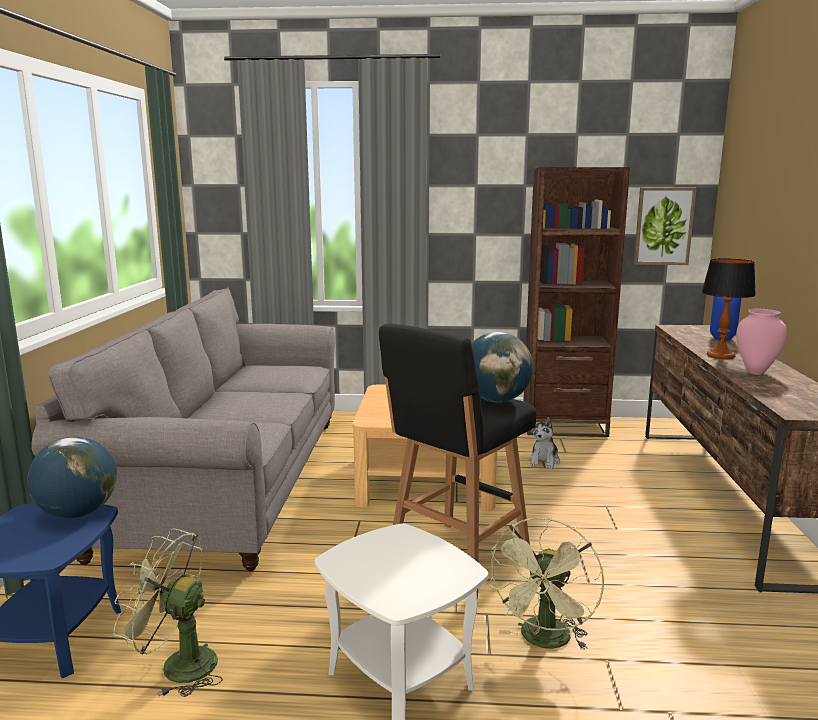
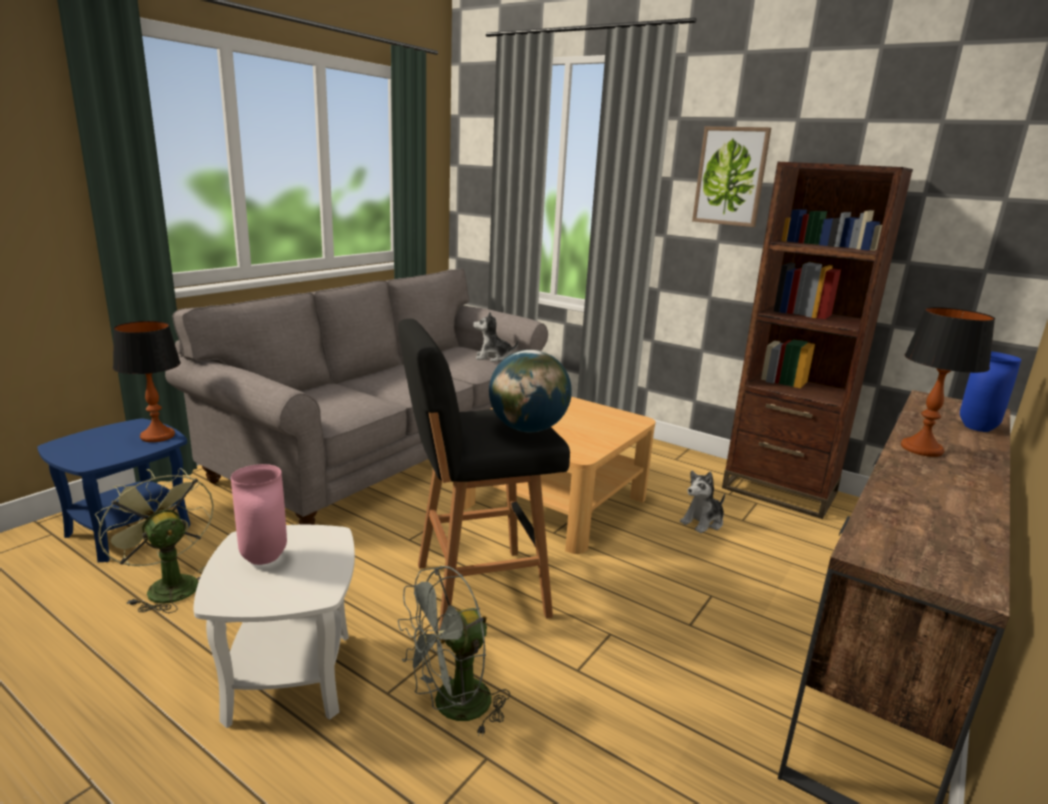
camera: 30 degrees right, 5 degrees up
(78, 513) = (157, 436): globe -> table lamp
(299, 367) = (493, 358): none -> plush toy
(544, 641) = (452, 707): green fan -> grey fan
(663, 226) = (977, 257): picture -> picture (730, 176)
(755, 372) = (928, 483): pink vase -> pink vase (262, 559)

